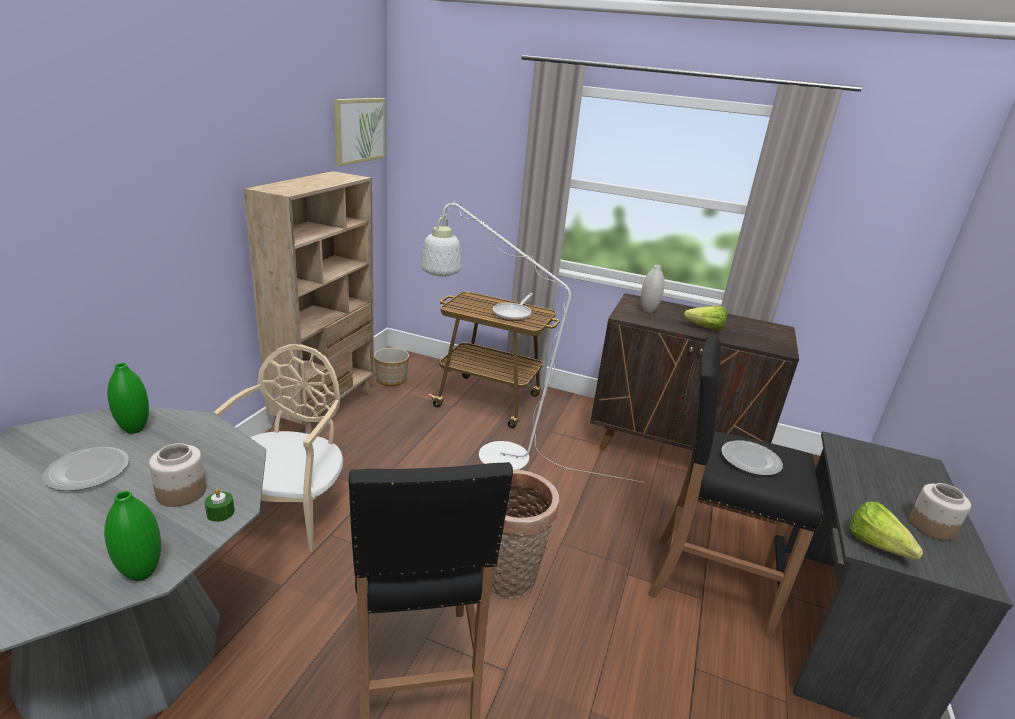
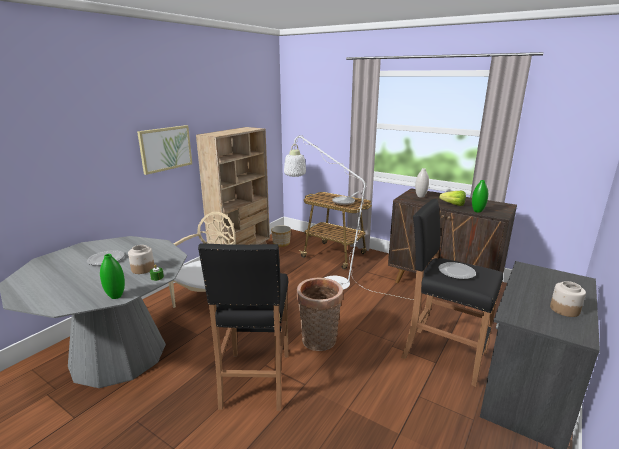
camera: 15 degrees right, 5 degrees down
(134, 429) = (131, 245): green vase -> green vase (477, 211)
(359, 130) = (263, 105): picture -> picture (165, 148)
(880, 549) = (520, 317): lettuce -> none

